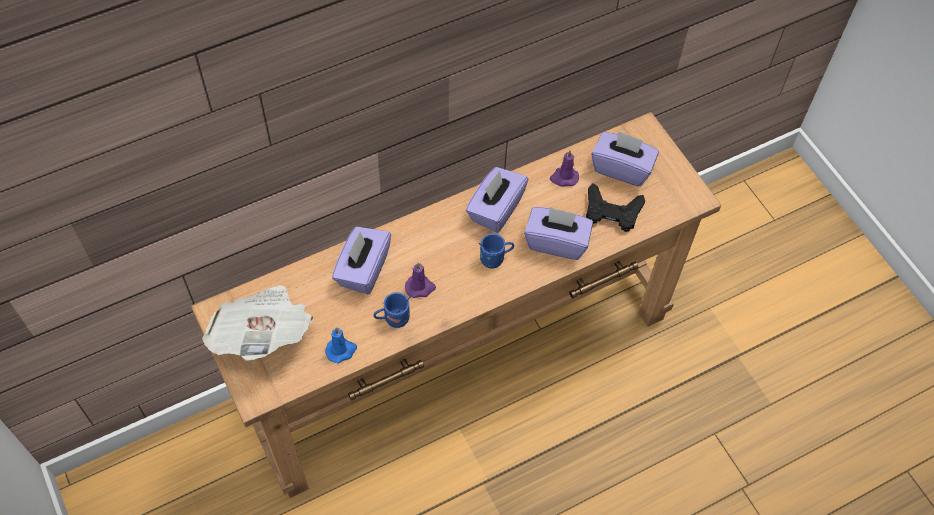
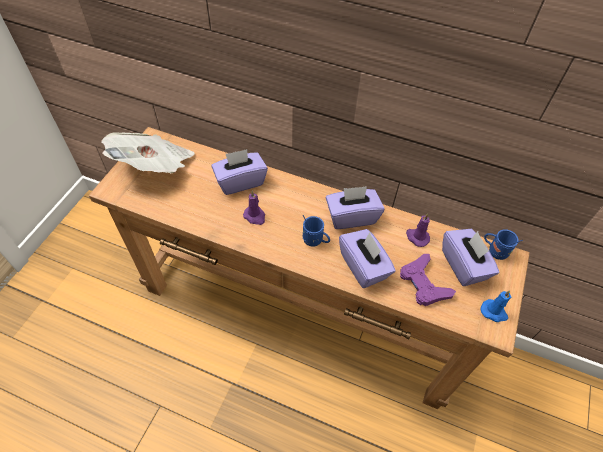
camera: 50 degrees right, 5 degrees down
(341, 350) = (174, 207): blue candle -> blue candle (494, 312)
(393, 319) = (219, 218): blue mug -> blue mug (494, 251)
(612, 212) = (423, 283): black game controller -> purple game controller

